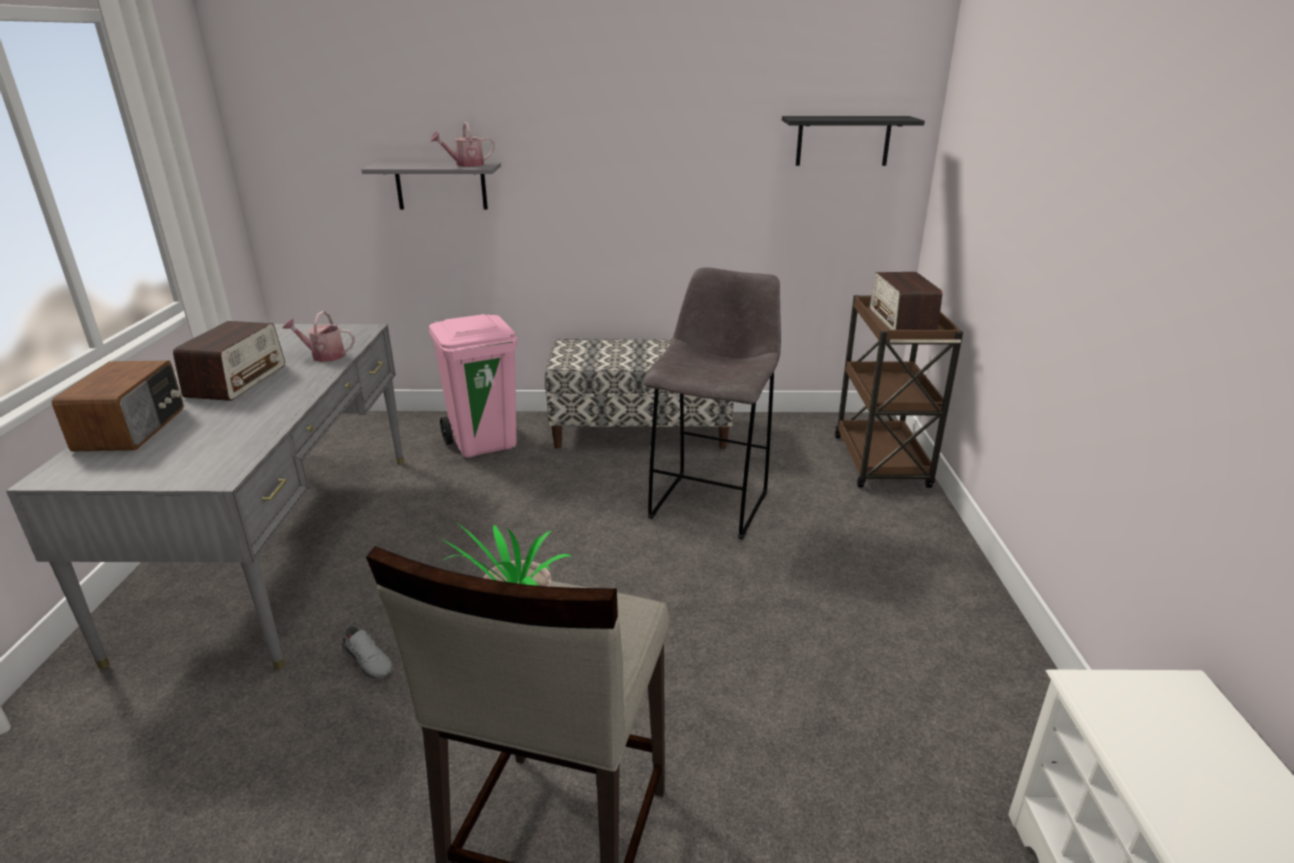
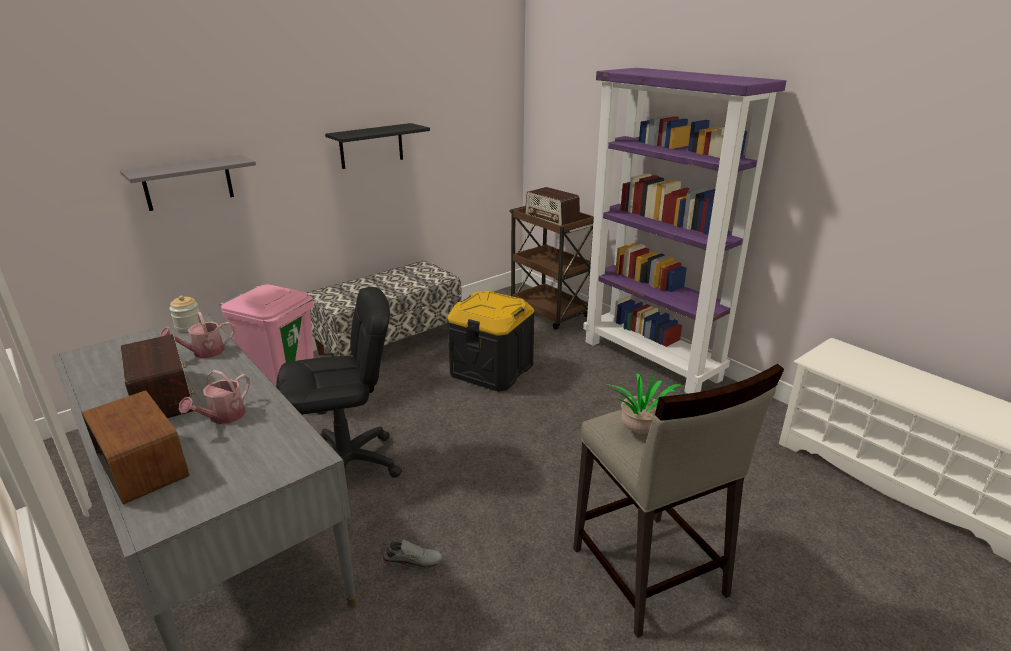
camera: 40 degrees left, 0 degrees up
(354, 331) = (189, 327): none -> jar
(442, 537) = (347, 466): none -> black office chair
(465, 165) = (220, 161): watering can -> watering can (223, 417)
(711, 503) = (491, 370): grey stool -> black storage box
(843, 141) = (476, 108): black shelf -> black shelf (371, 146)
(952, 584) = (652, 360): none -> purple bookcase

